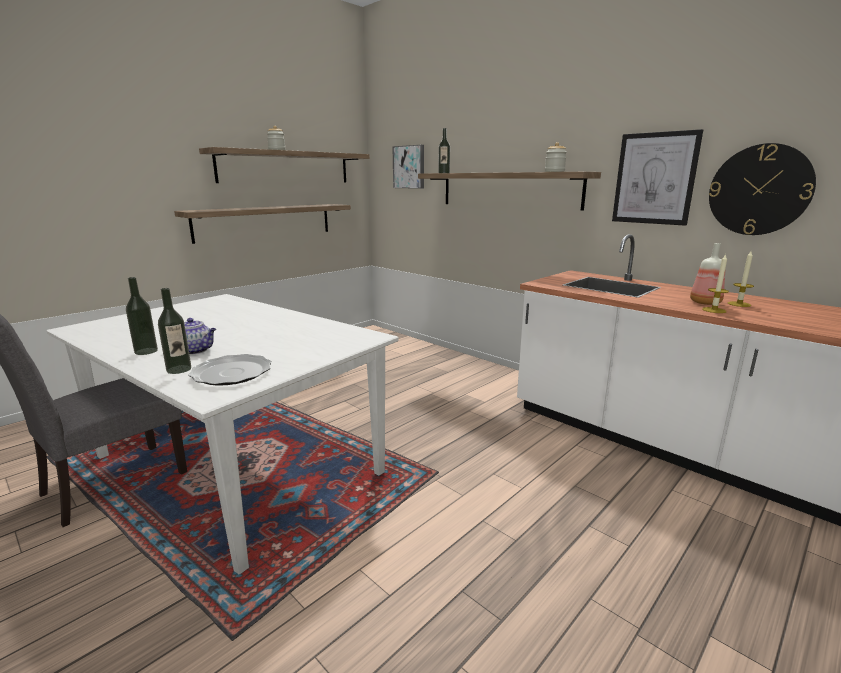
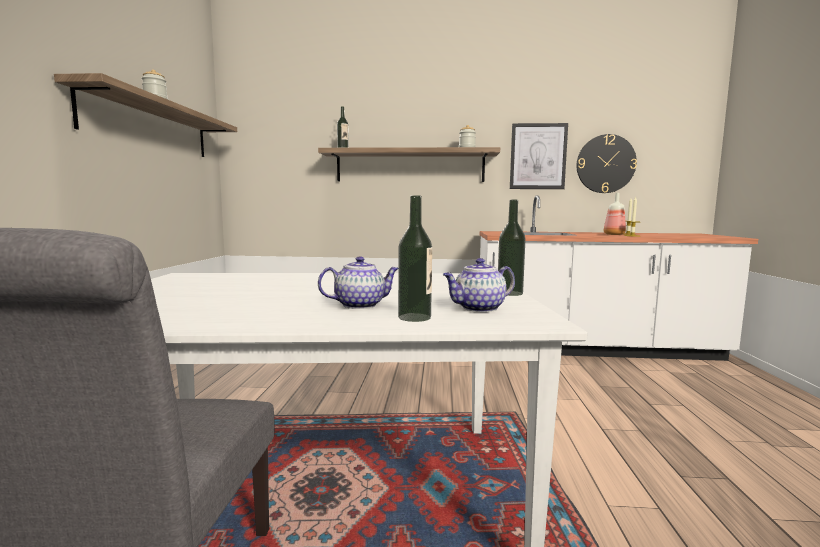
camera: 40 degrees left, 10 degrees down
(146, 351) = (297, 316): bottle -> bottle (509, 293)
(231, 373) = (478, 308): plate -> teapot
(265, 222) = (130, 192): shelf -> none
(409, 167) = (285, 144): picture -> none

